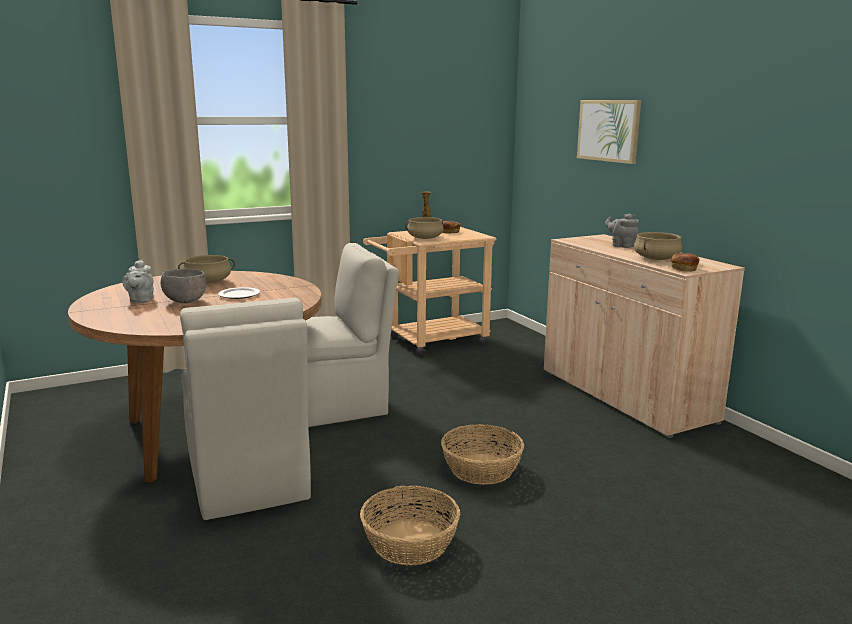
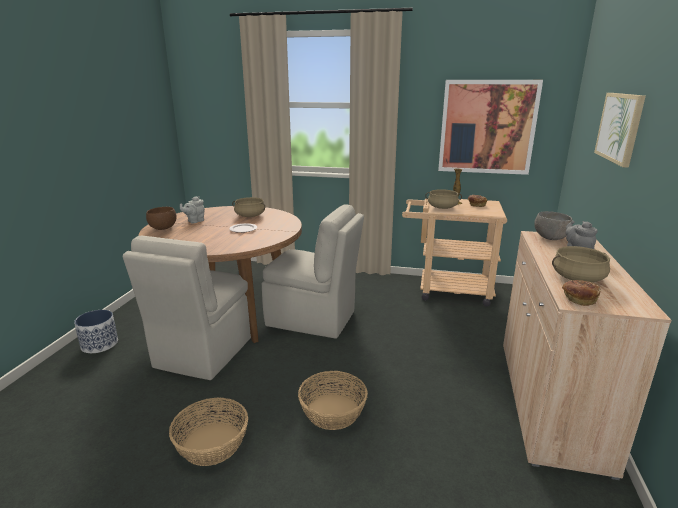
camera: 40 degrees right, 5 degrees up
(58, 534) = (99, 344): none -> planter
(113, 315) = (163, 228): none -> brown bowl
(185, 302) = (210, 227): grey bowl -> grey bowl (550, 238)
(439, 143) = (487, 127): none -> picture

